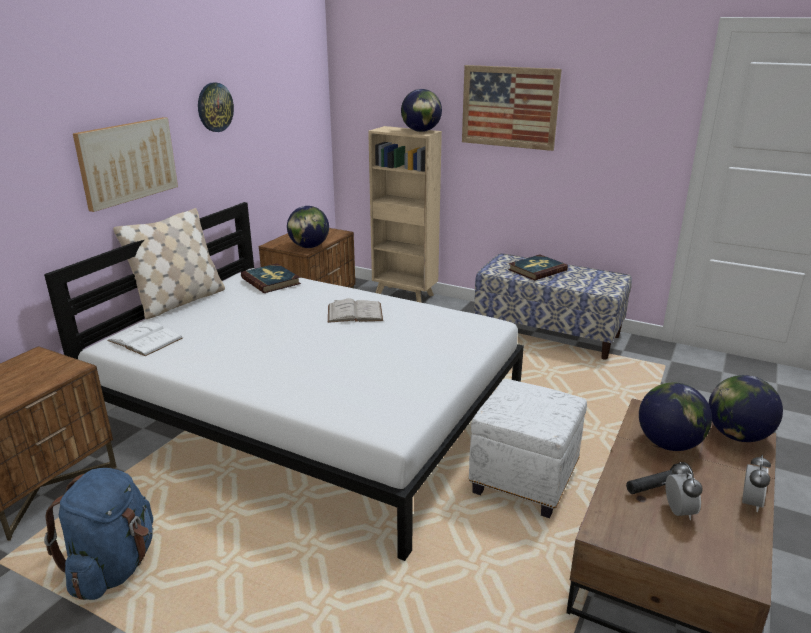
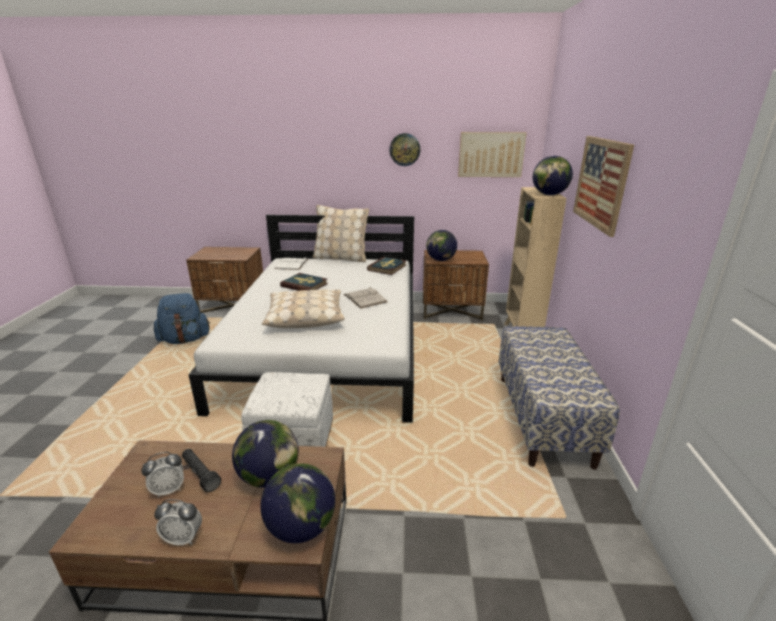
camera: 65 degrees right, 0 degrees up
(127, 162) = (330, 171): picture -> picture (491, 154)
(371, 358) = (305, 317): none -> beige pillow
(537, 270) = (549, 351): book -> book (304, 285)

